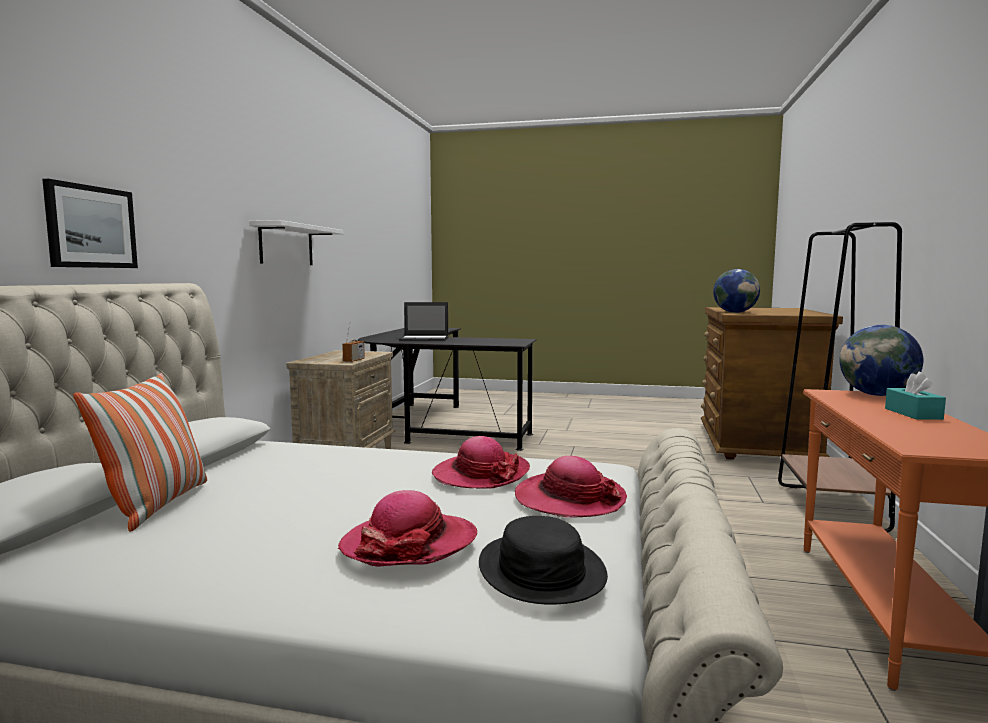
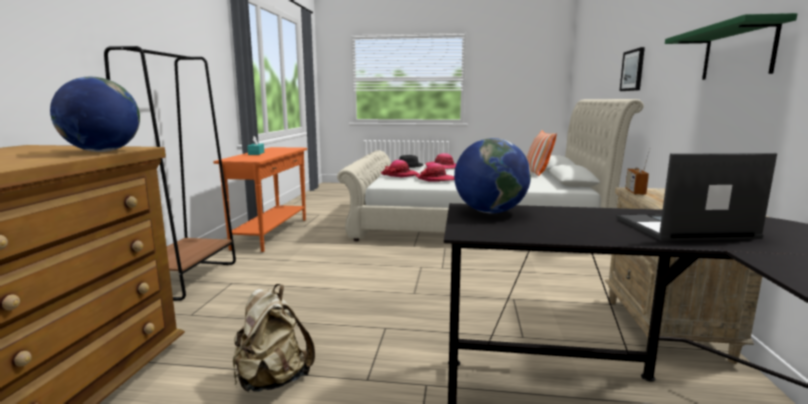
camera: 175 degrees right, 5 degrees up
(286, 245) = (737, 52): white shelf -> green shelf
(631, 447) = (272, 380): none -> beige backpack
(877, 395) = (234, 159): globe -> globe (490, 212)

